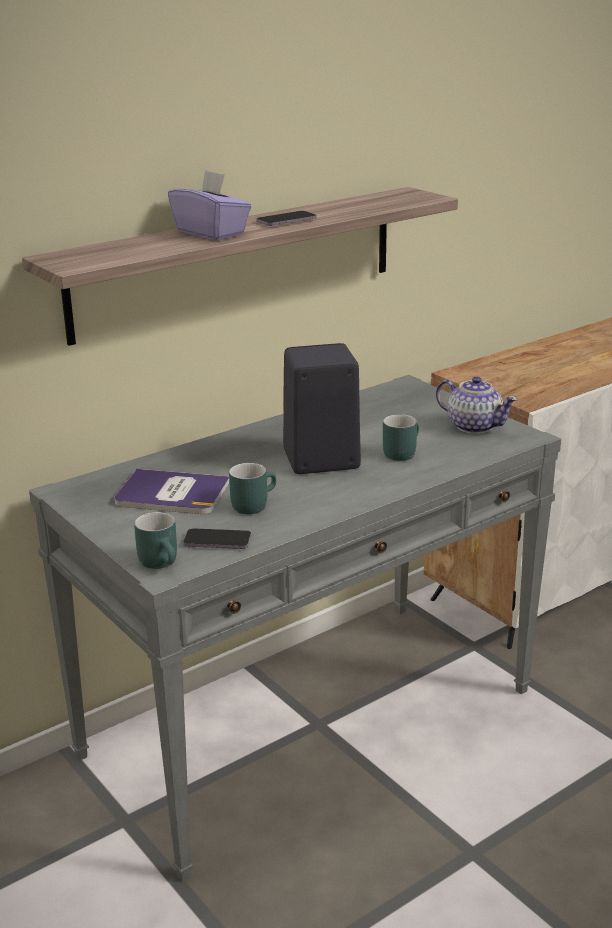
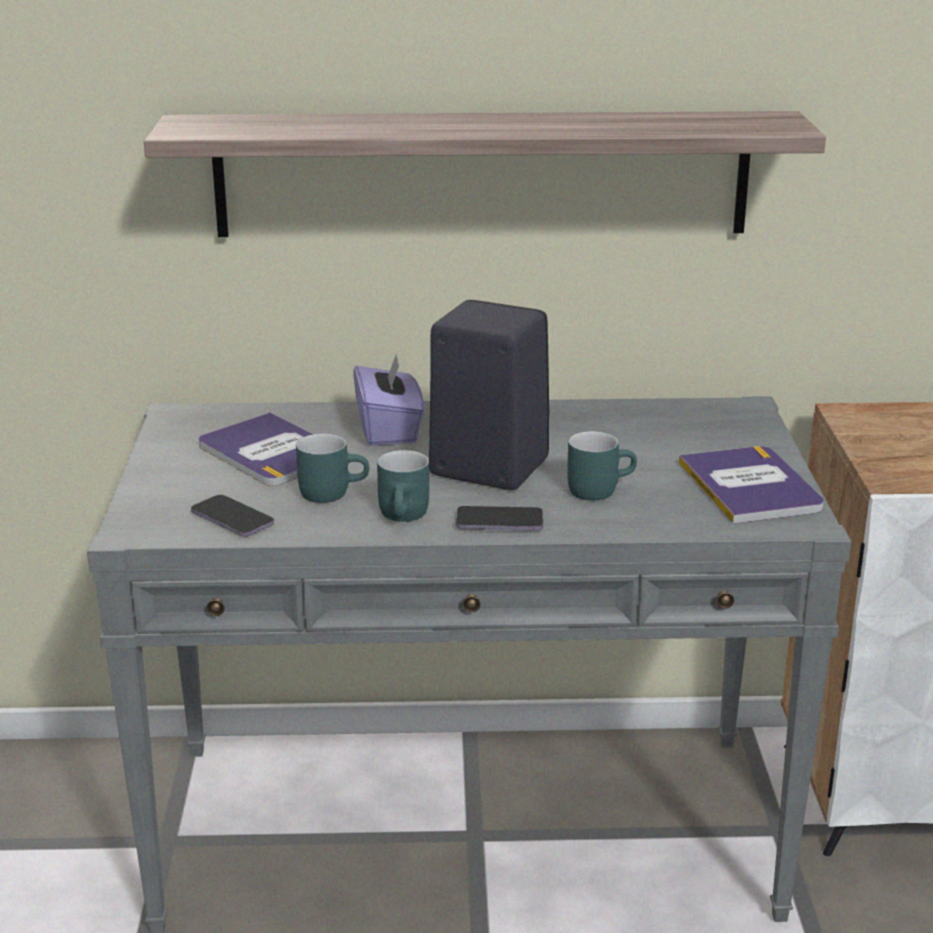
camera: 35 degrees right, 0 degrees up
(163, 562) = (147, 521): turquoise mug -> turquoise mug (406, 516)
(211, 233) = (406, 124): purple tissue box -> purple tissue box (389, 429)
(286, 221) = (525, 126): phone -> phone (499, 522)
(474, 426) = (750, 486): teapot -> book

